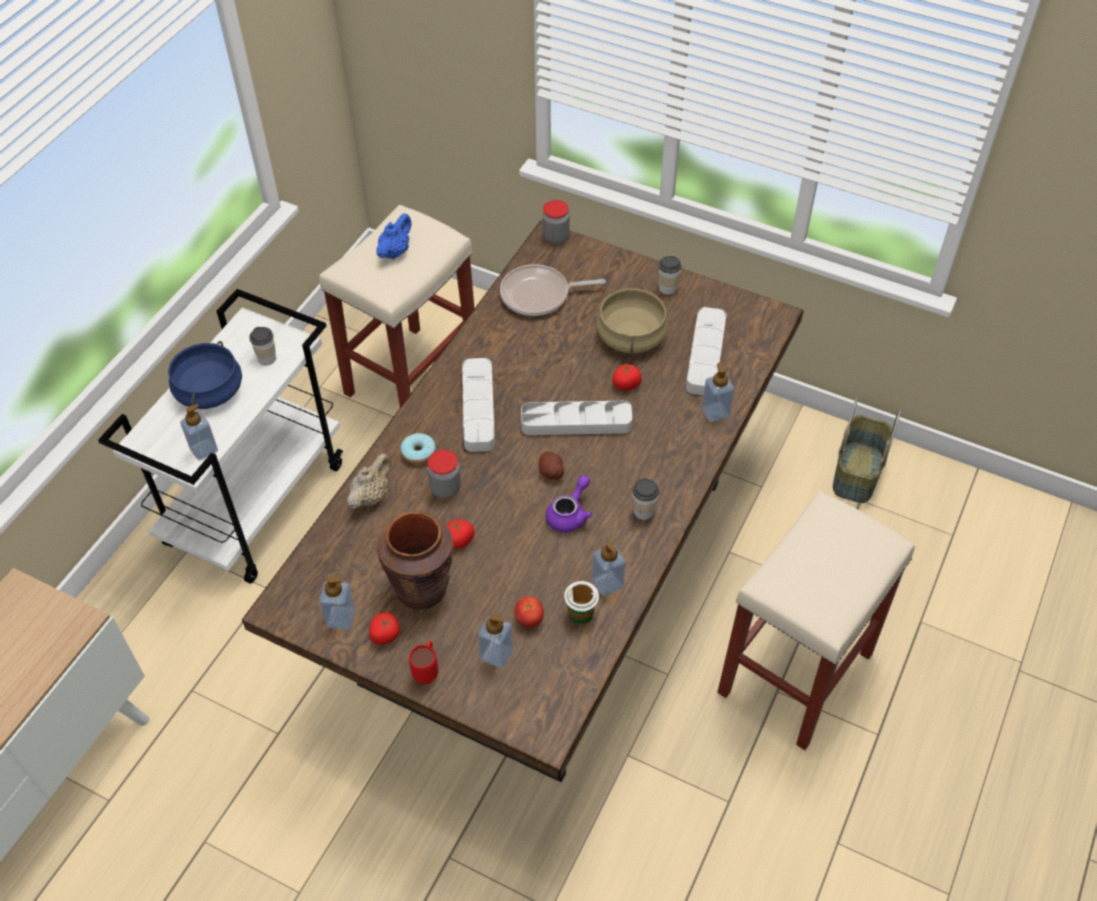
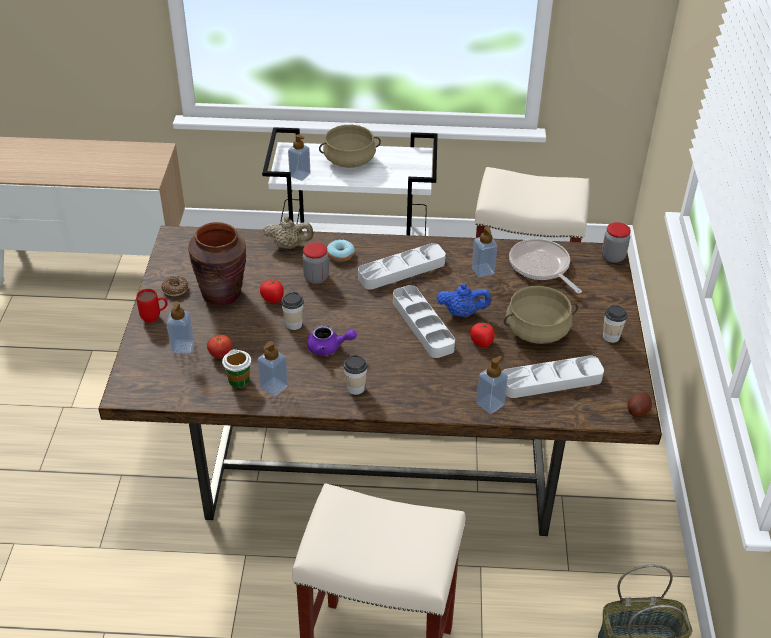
camera: 65 degrees right, 10 degrees down
(210, 391) = (349, 160): blue cooking pot -> beige cooking pot
(267, 358) = (394, 173): cup -> cup (293, 324)
(341, 618) = (180, 265): soap dispenser -> soap dispenser (483, 270)
(385, 635) = (175, 289): tomato -> donut
(395, 252) = (535, 190): blue teapot -> blue teapot (462, 313)
(551, 472) = (364, 326): potato -> potato (637, 411)

